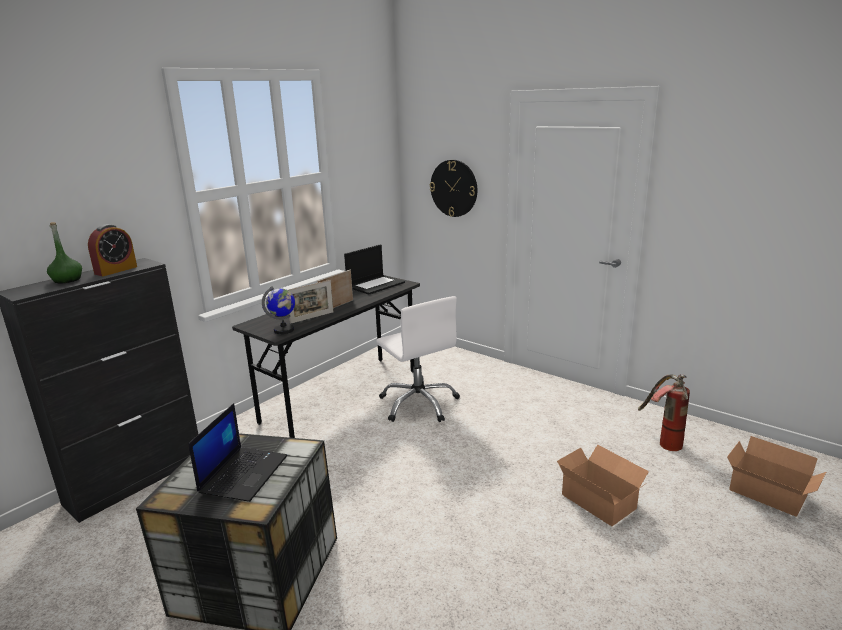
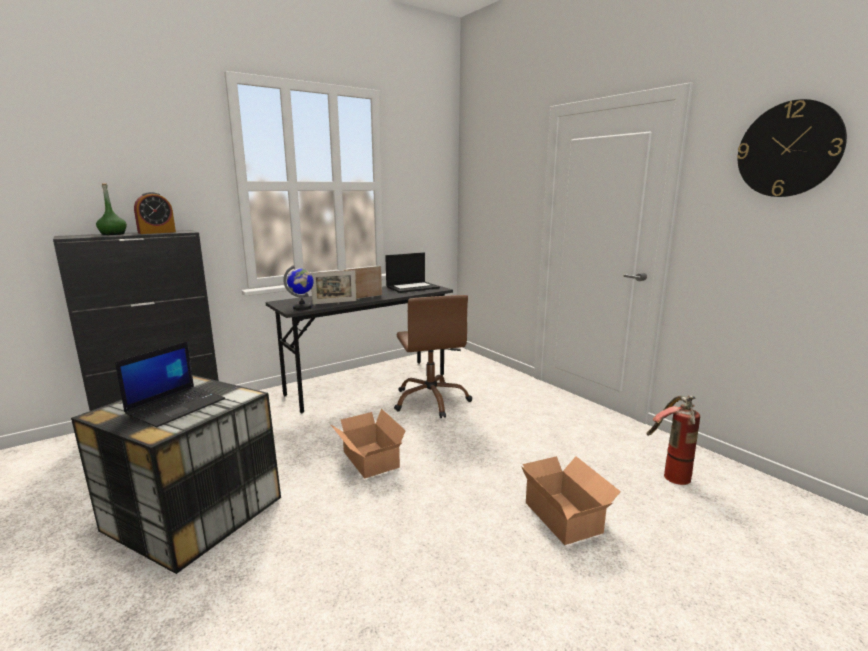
camera: 15 degrees right, 5 degrees down
(419, 403) = (431, 400): white office chair -> brown office chair
(454, 188) = (499, 206): wall clock -> wall clock (788, 149)
(768, 495) = (781, 552): cardboard box -> cardboard box (369, 461)

